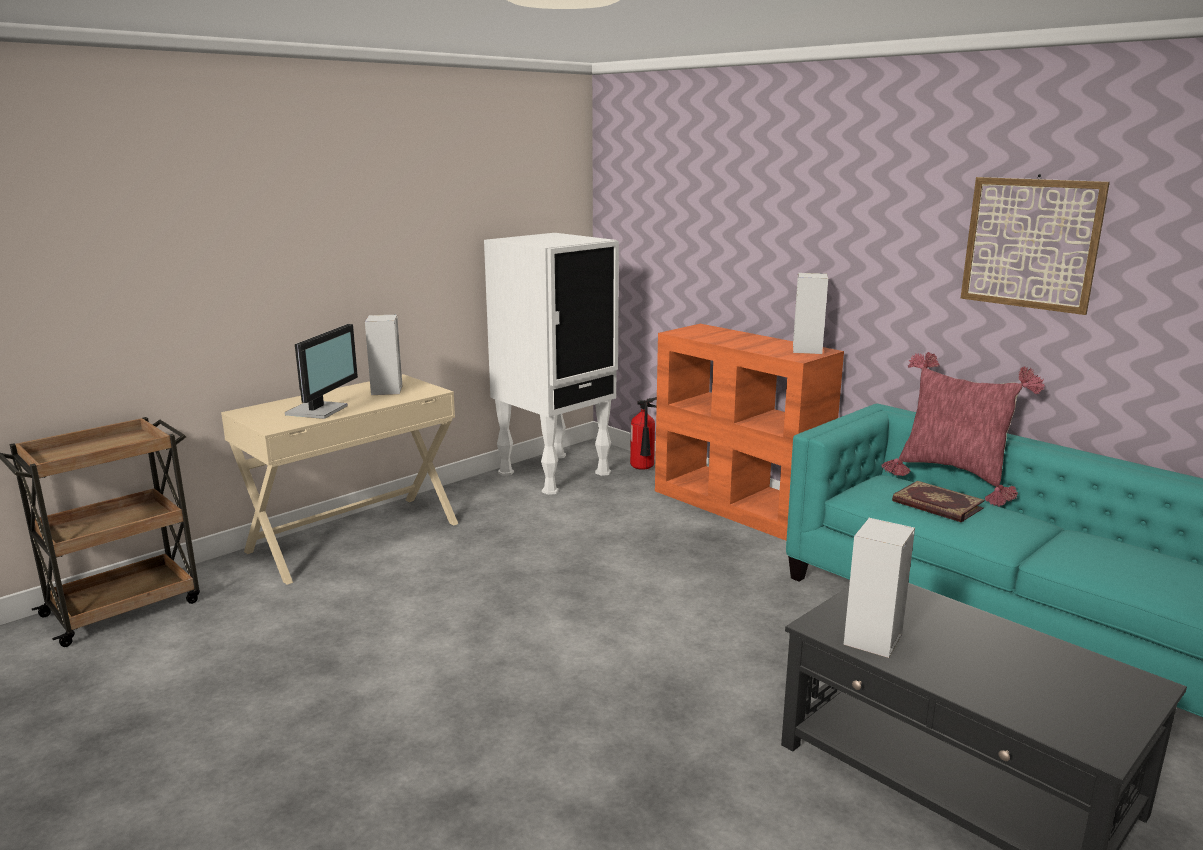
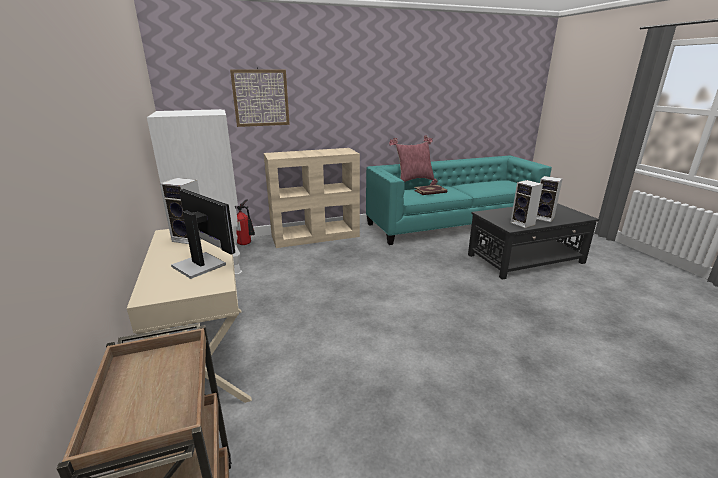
camera: 65 degrees left, 5 degrees up
(739, 505) = (315, 236): orange bookcase -> beige bookcase
(808, 350) = (340, 150): speaker -> speaker (544, 218)
(1031, 241) = (417, 88): picture -> picture (260, 97)

